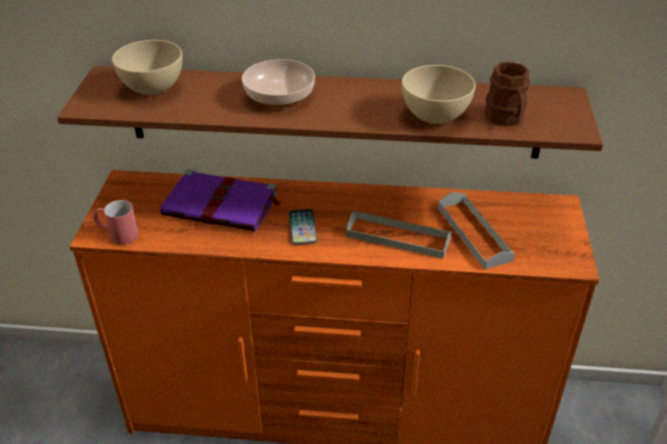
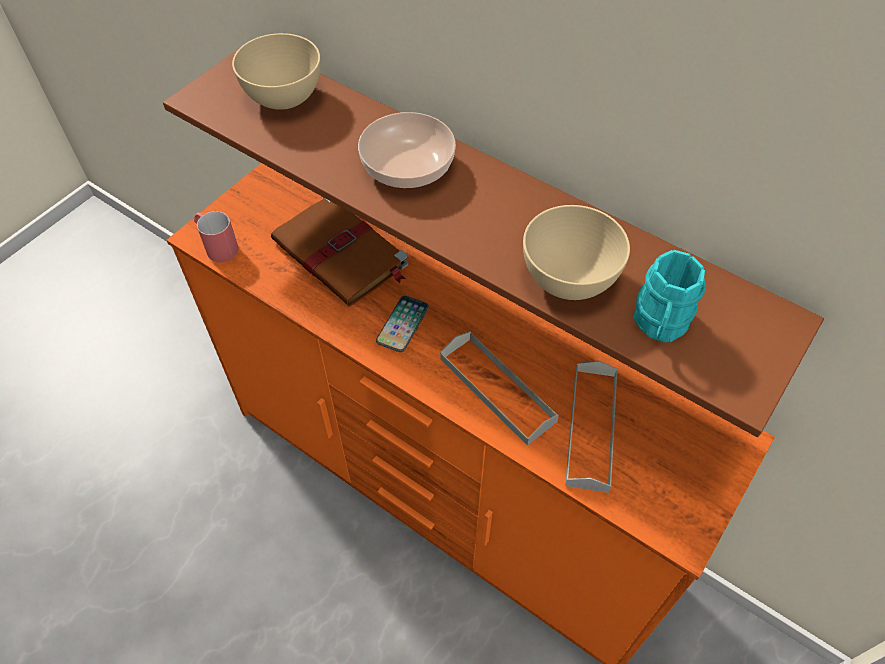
camera: 30 degrees right, 15 degrees up
(222, 205) = (341, 254): purple book -> brown book
(506, 119) = (659, 325): brown mug -> turquoise mug

